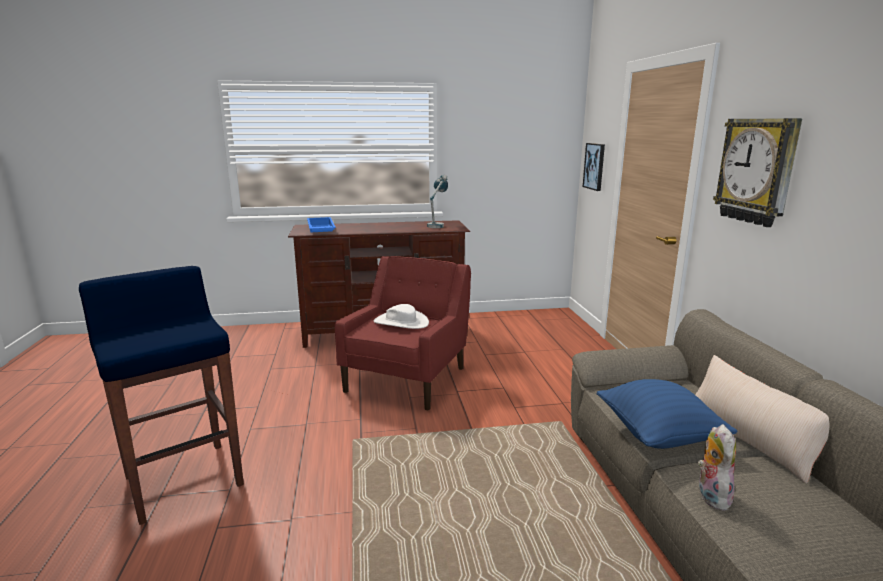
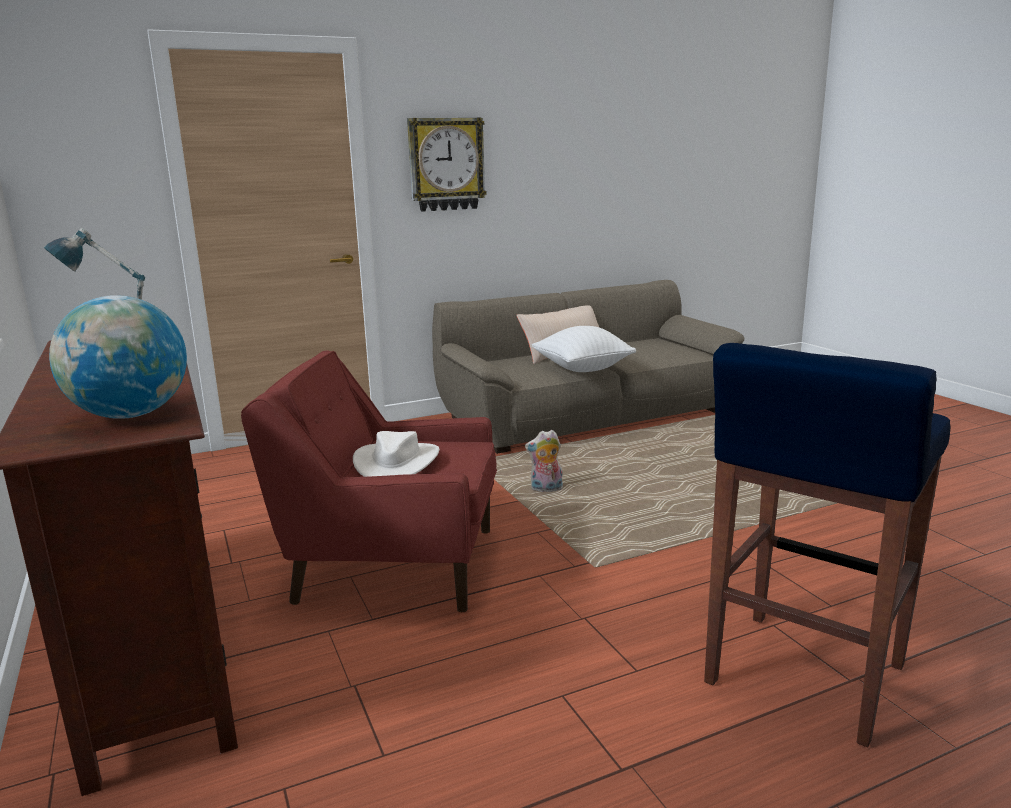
camera: 105 degrees left, 0 degrees up
(320, 230) = (130, 415): blue tray -> globe
(594, 166) = (84, 201): picture -> none
(658, 435) = (582, 369): blue pillow -> white pillow
(710, 495) = (645, 361): plush toy -> plush toy (546, 490)

